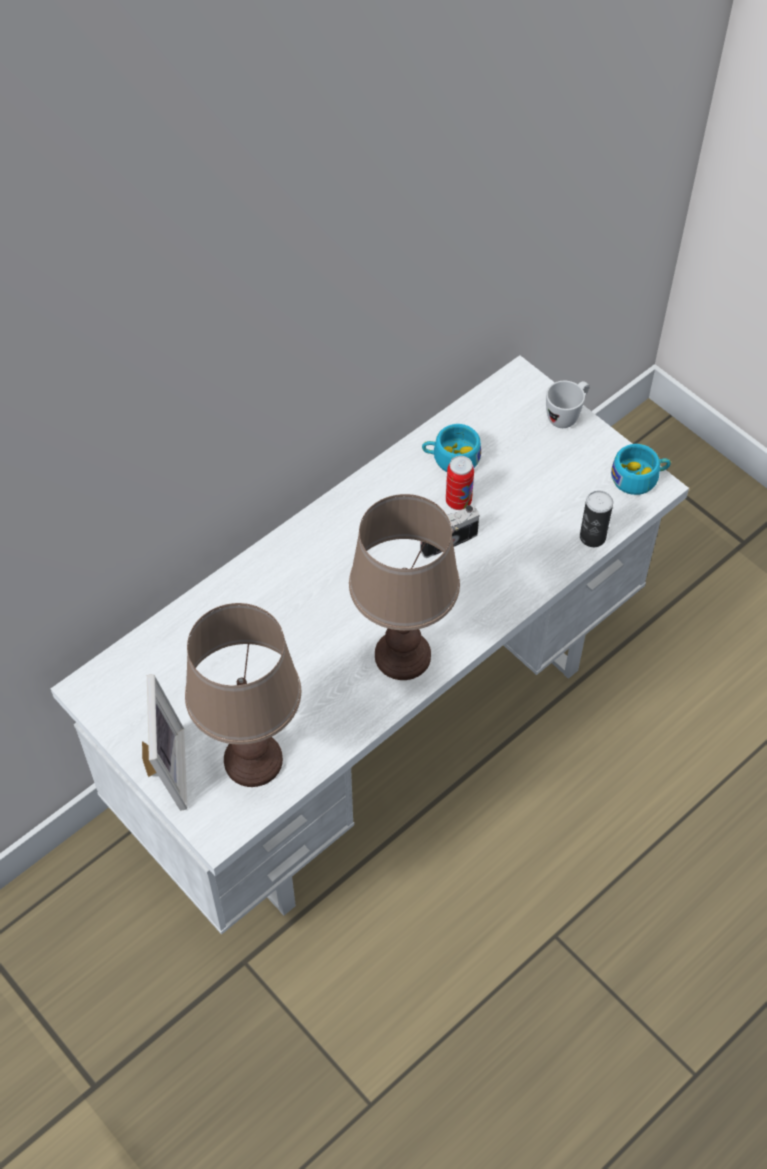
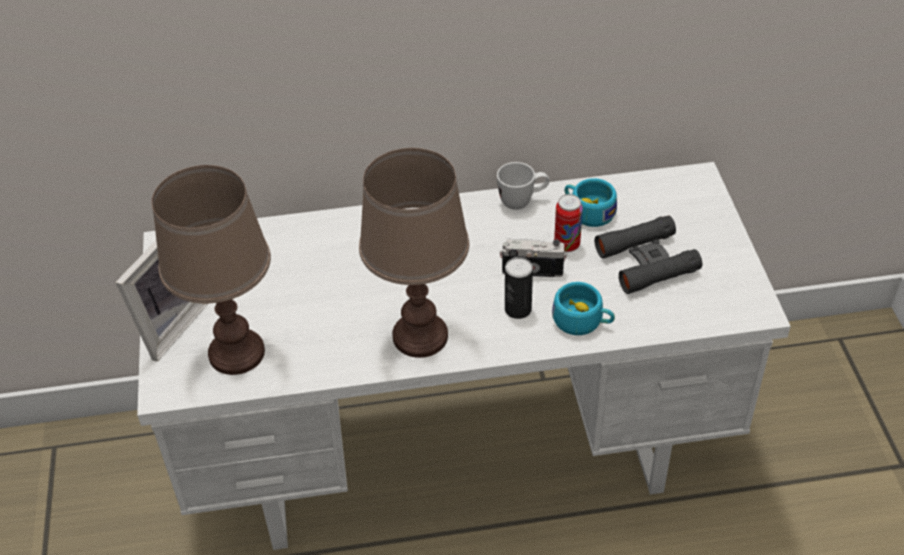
camera: 35 degrees right, 10 degrees down
(536, 484) = (647, 261): none -> black binoculars
(566, 416) = (718, 222): white mug -> white mug (522, 201)
(592, 537) = (664, 323): can -> can (518, 309)
(639, 477) = (748, 297): turquoise cup -> turquoise cup (583, 321)

